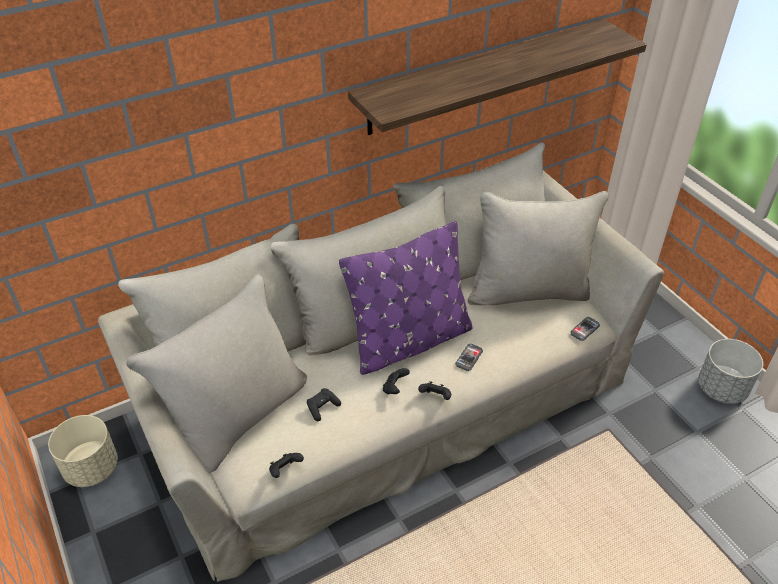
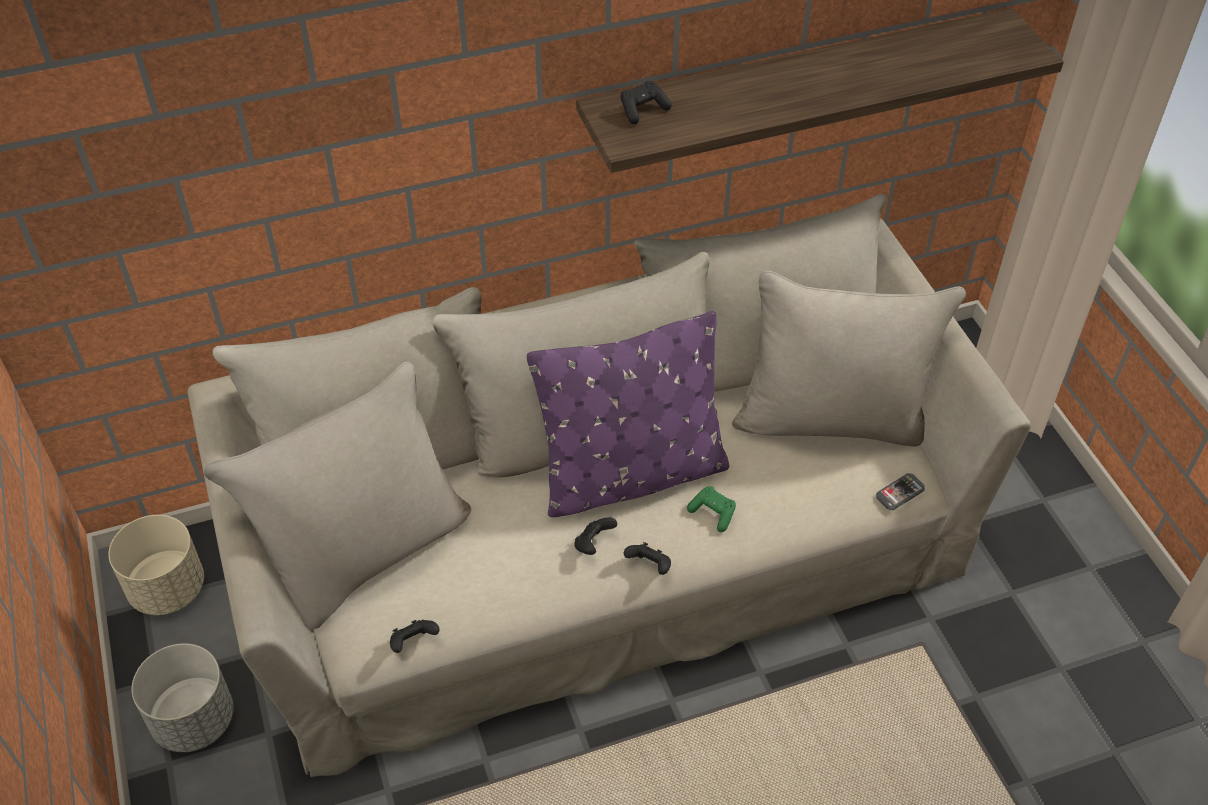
camera: 10 degrees right, 5 degrees up
(322, 408) = (484, 558): black game controller -> black game controller (643, 110)
(469, 358) = (713, 513): phone -> green game controller
(721, 388) = (1119, 606): grey planter -> grey planter (194, 719)

